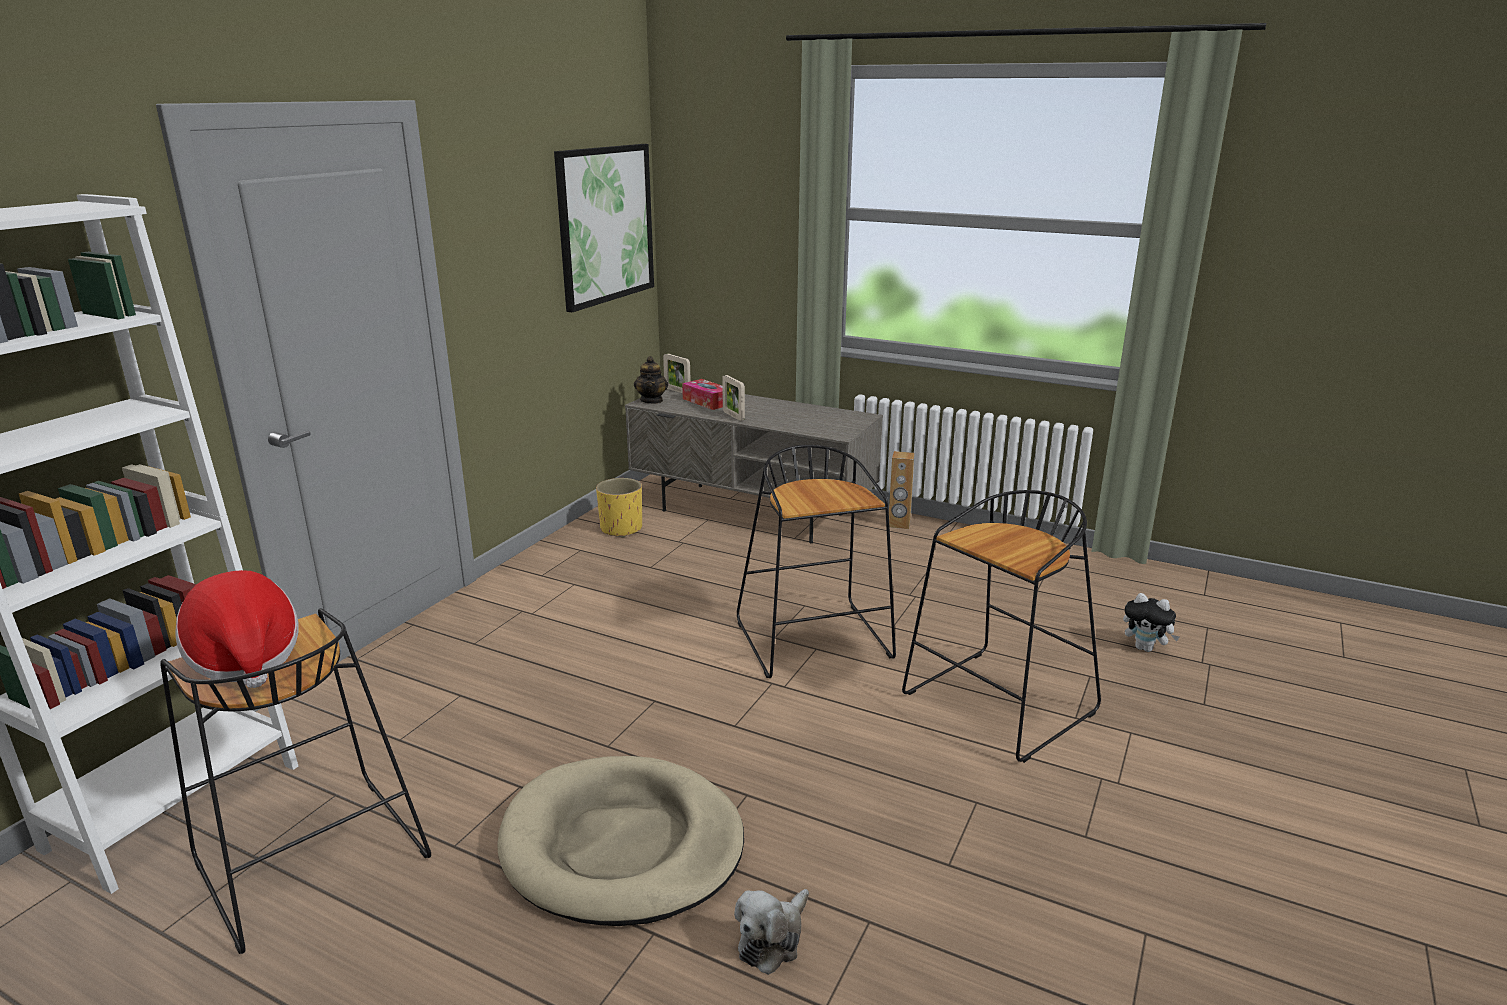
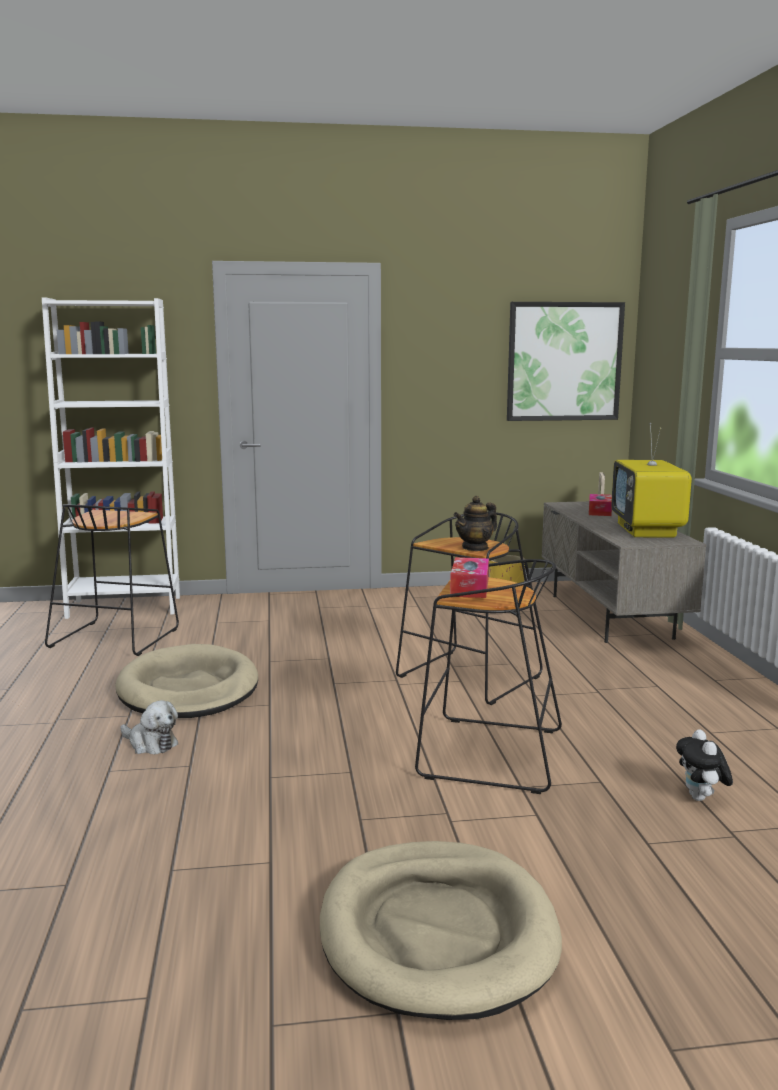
camera: 55 degrees right, 10 degrees down
(245, 658) = (108, 515): hat -> none
(652, 400) = (566, 504): teapot -> teapot (475, 548)
(733, 416) = (590, 520): picture frame -> none
(772, 939) = (150, 744): plush toy -> plush toy turned 150 degrees counterclockwise
(808, 414) = (647, 530): none -> television
(899, 524) = (706, 659): brown speaker -> none
(1001, 547) = (469, 587): none -> tissue box
(1310, 871) = (437, 933): none -> beige dog bed

